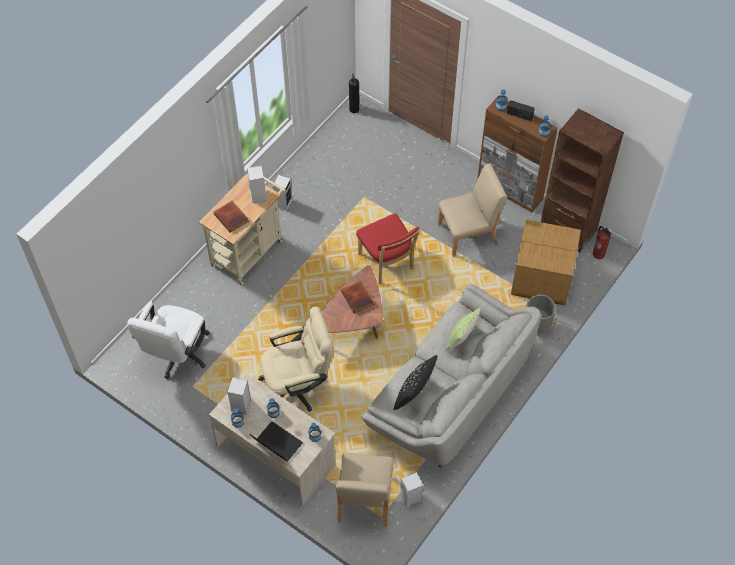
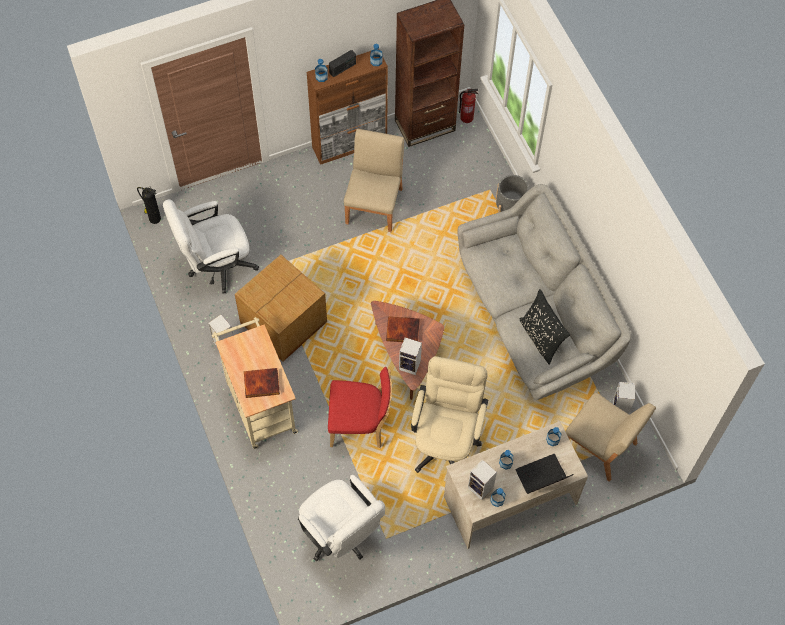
camera: 60 degrees left, 5 degrees up
(258, 196) = (253, 345): speaker -> speaker (410, 365)
(342, 165) = (216, 266): none -> white office chair
(387, 263) = (360, 290): red chair -> red chair (360, 426)
(461, 338) = (507, 267): pillow -> none
(542, 278) = (463, 175): cardboard box -> cardboard box (285, 322)

